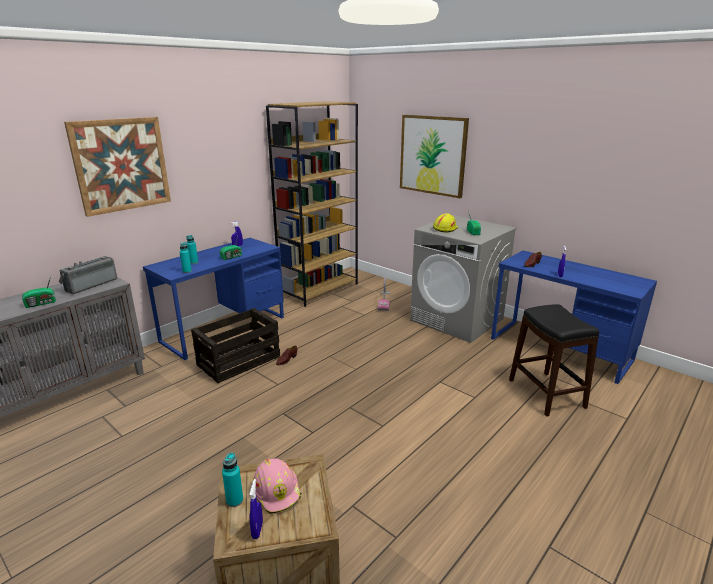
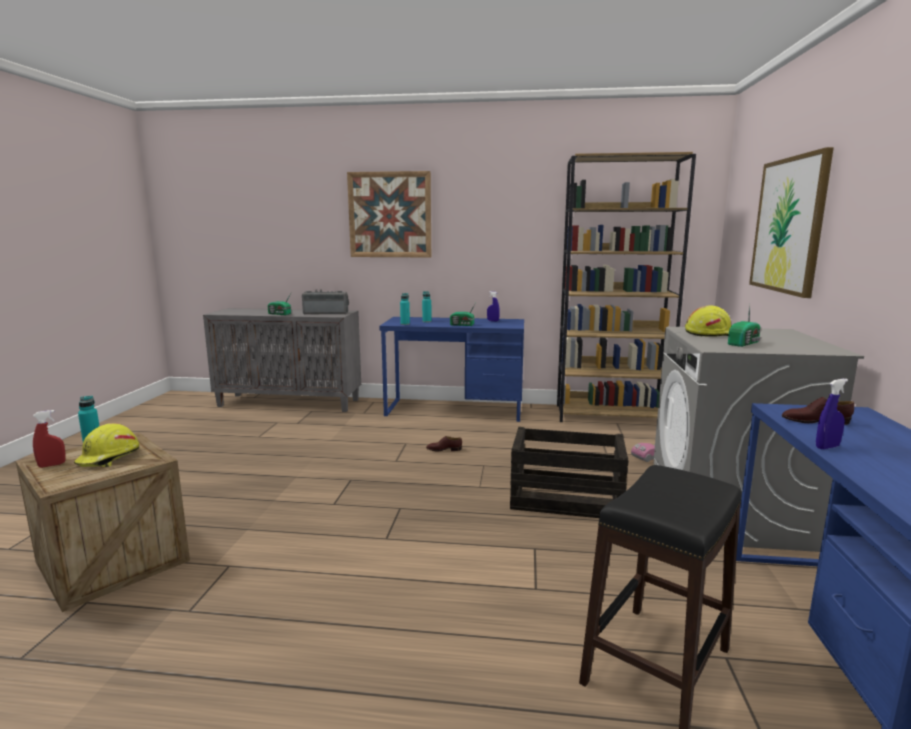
camera: 55 degrees right, 10 degrees down
(238, 361) = (410, 433): crate -> crate (565, 499)
(257, 530) = (52, 465): blue spray bottle -> red spray bottle
(278, 491) = (109, 458): pink hard hat -> yellow hard hat

